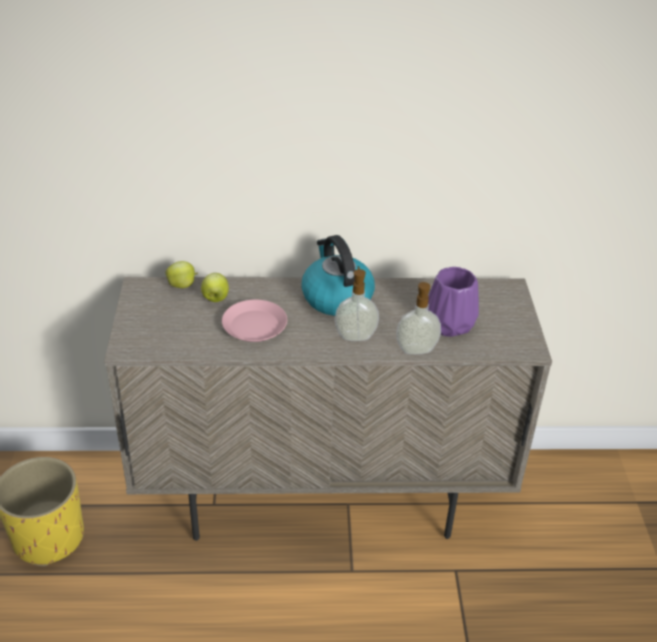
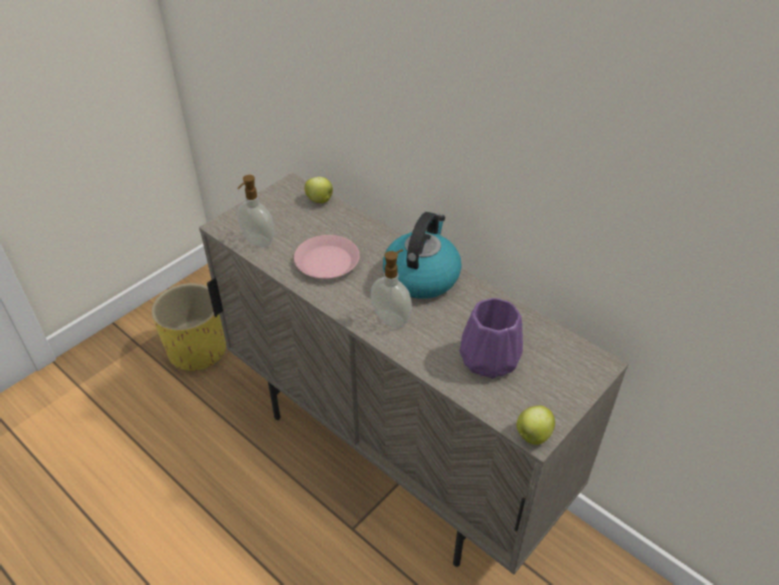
camera: 45 degrees right, 5 degrees up
(215, 298) = (329, 223): apple -> apple (532, 436)
(416, 351) = (425, 365): soap dispenser -> soap dispenser (257, 241)

